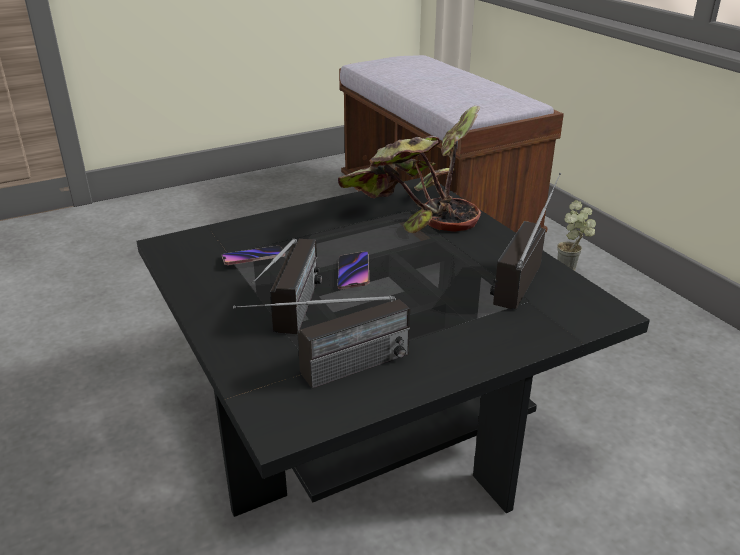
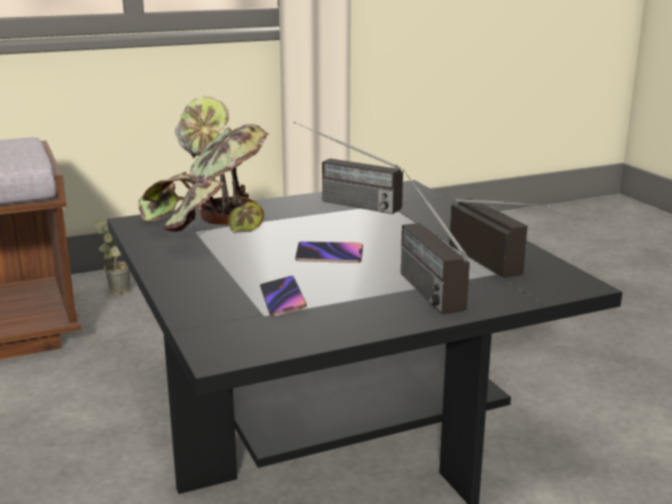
camera: 85 degrees left, 10 degrees down
(293, 320) = (417, 280): radio -> radio turned 120 degrees counterclockwise

